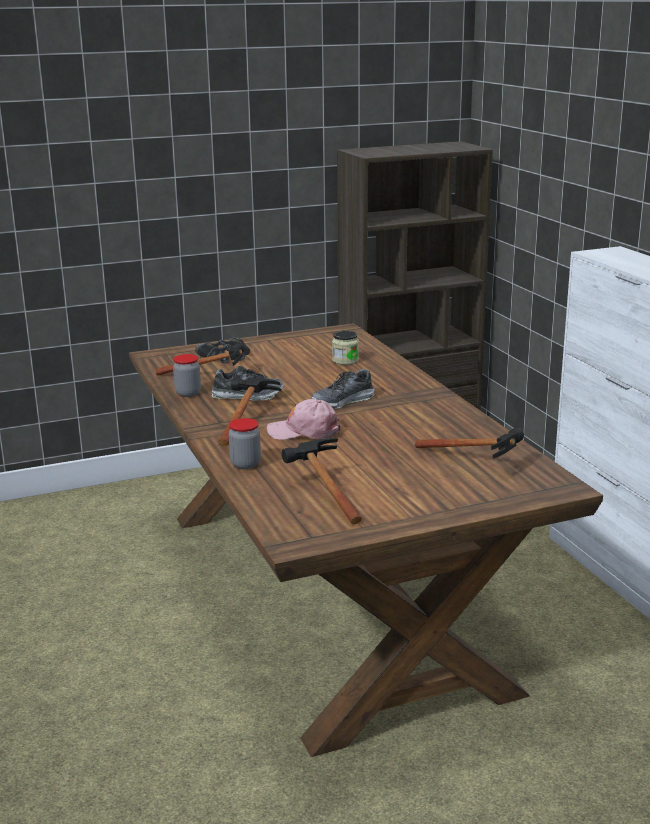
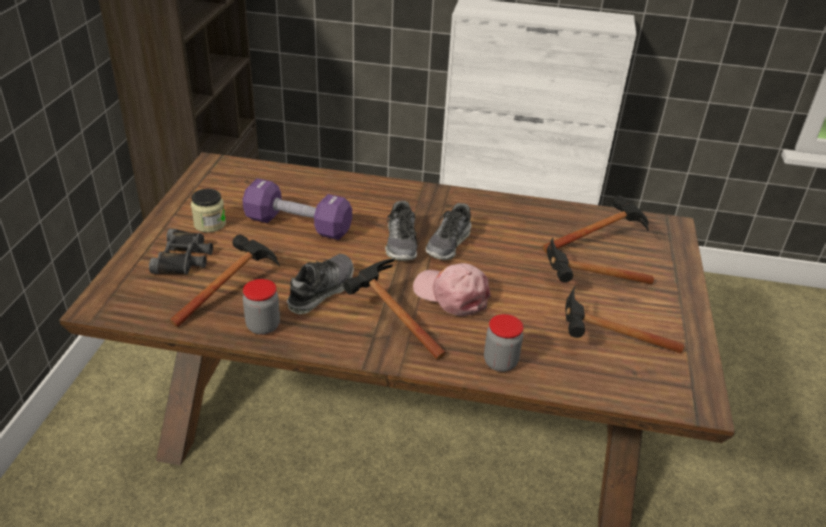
camera: 60 degrees left, 15 degrees up
(304, 431) = (451, 294): pink cap -> pink cap turned 90 degrees clockwise
(312, 370) = (298, 225): none -> purple dumbbell
(345, 360) = (298, 198): jar -> jar (210, 224)
(369, 415) = (448, 244): none -> shoe
(393, 471) = (584, 285): none -> hammer

